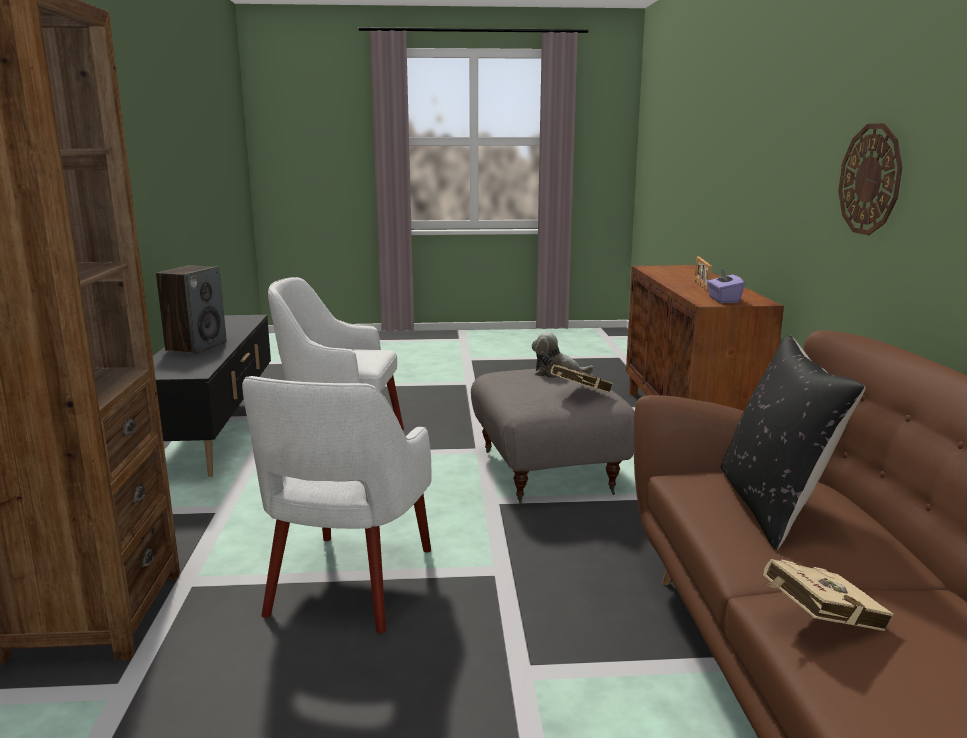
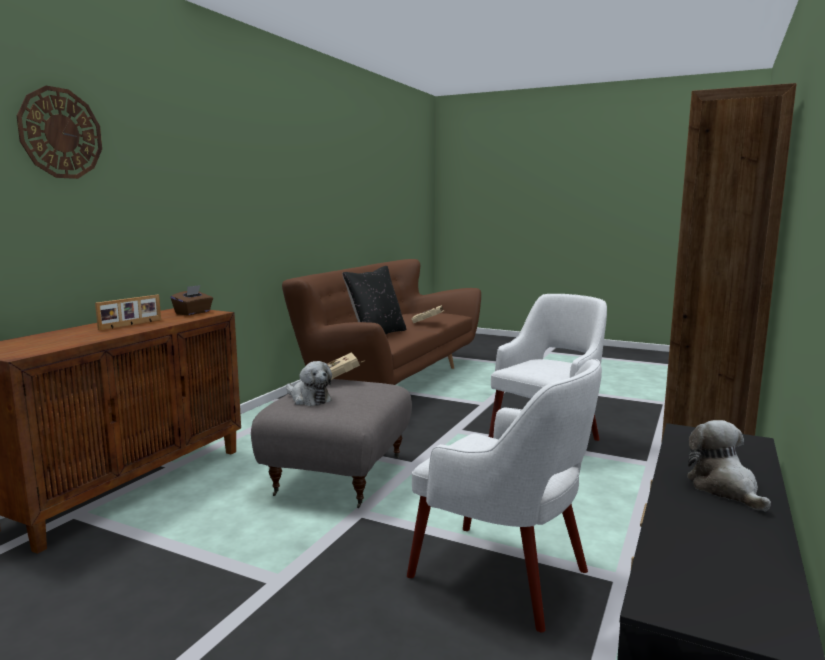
camera: 150 degrees left, 5 degrees down
(196, 346) = (725, 489): speaker -> plush toy
(723, 300) = (193, 313): purple tissue box -> brown tissue box
(870, 179) = (230, 202): wall clock -> wall clock (60, 133)

